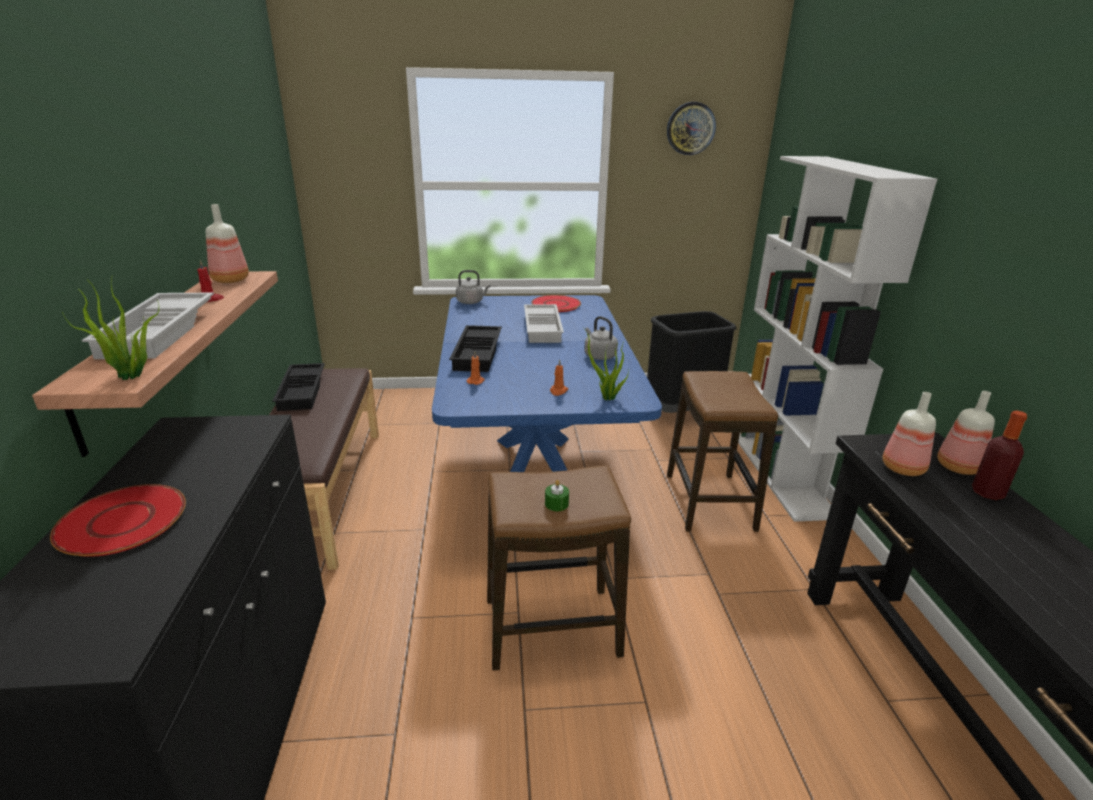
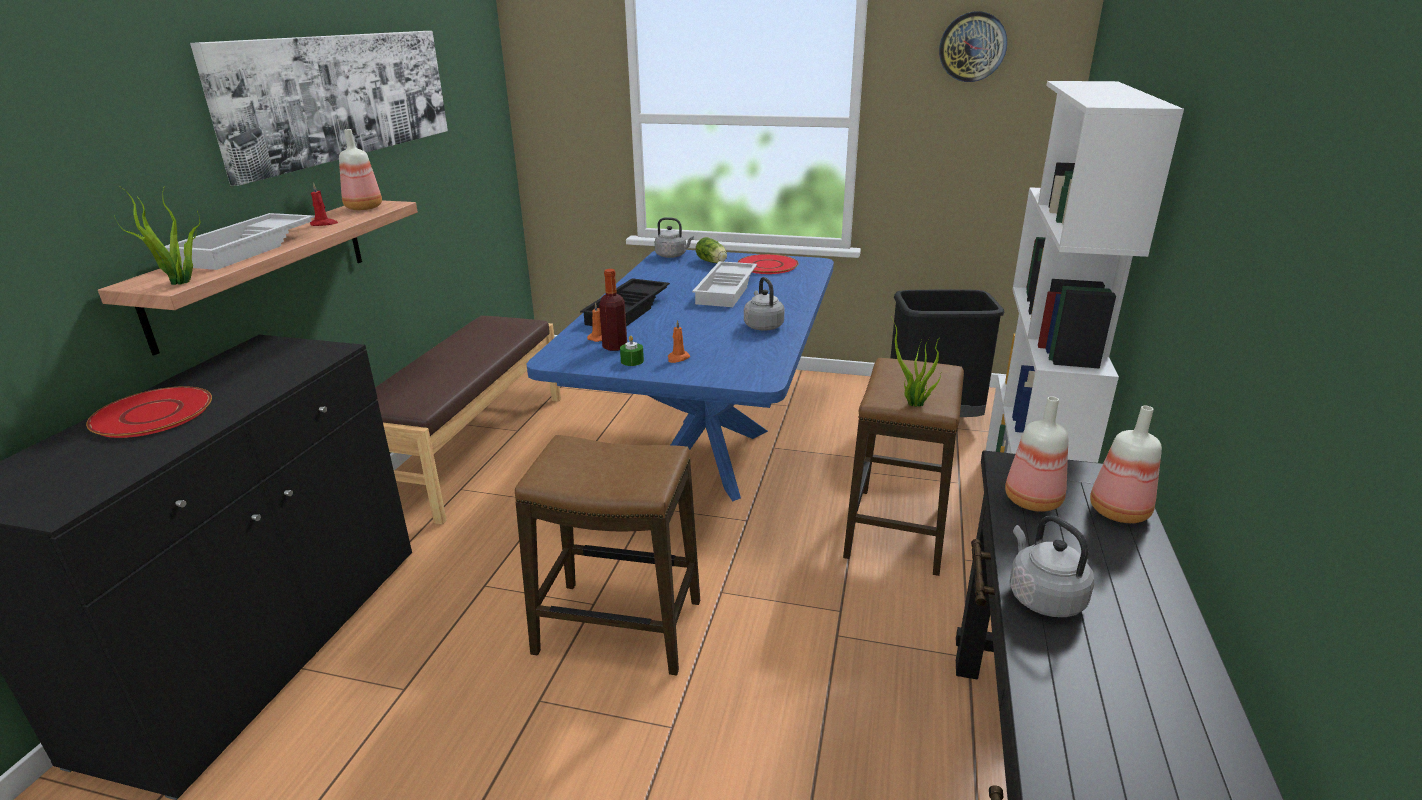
camera: 20 degrees right, 0 degrees up
(193, 171) = (342, 96): none -> picture
(303, 391) = (467, 337): black tray -> none
(510, 305) = (712, 262): none -> lettuce
(556, 504) = (597, 476): green candle -> green candle (632, 361)
(607, 398) = (726, 372): potted plant -> potted plant (913, 404)
(974, 539) = (1042, 597): none -> grey kettle
(987, 493) = (1128, 548): bottle -> bottle (615, 347)

